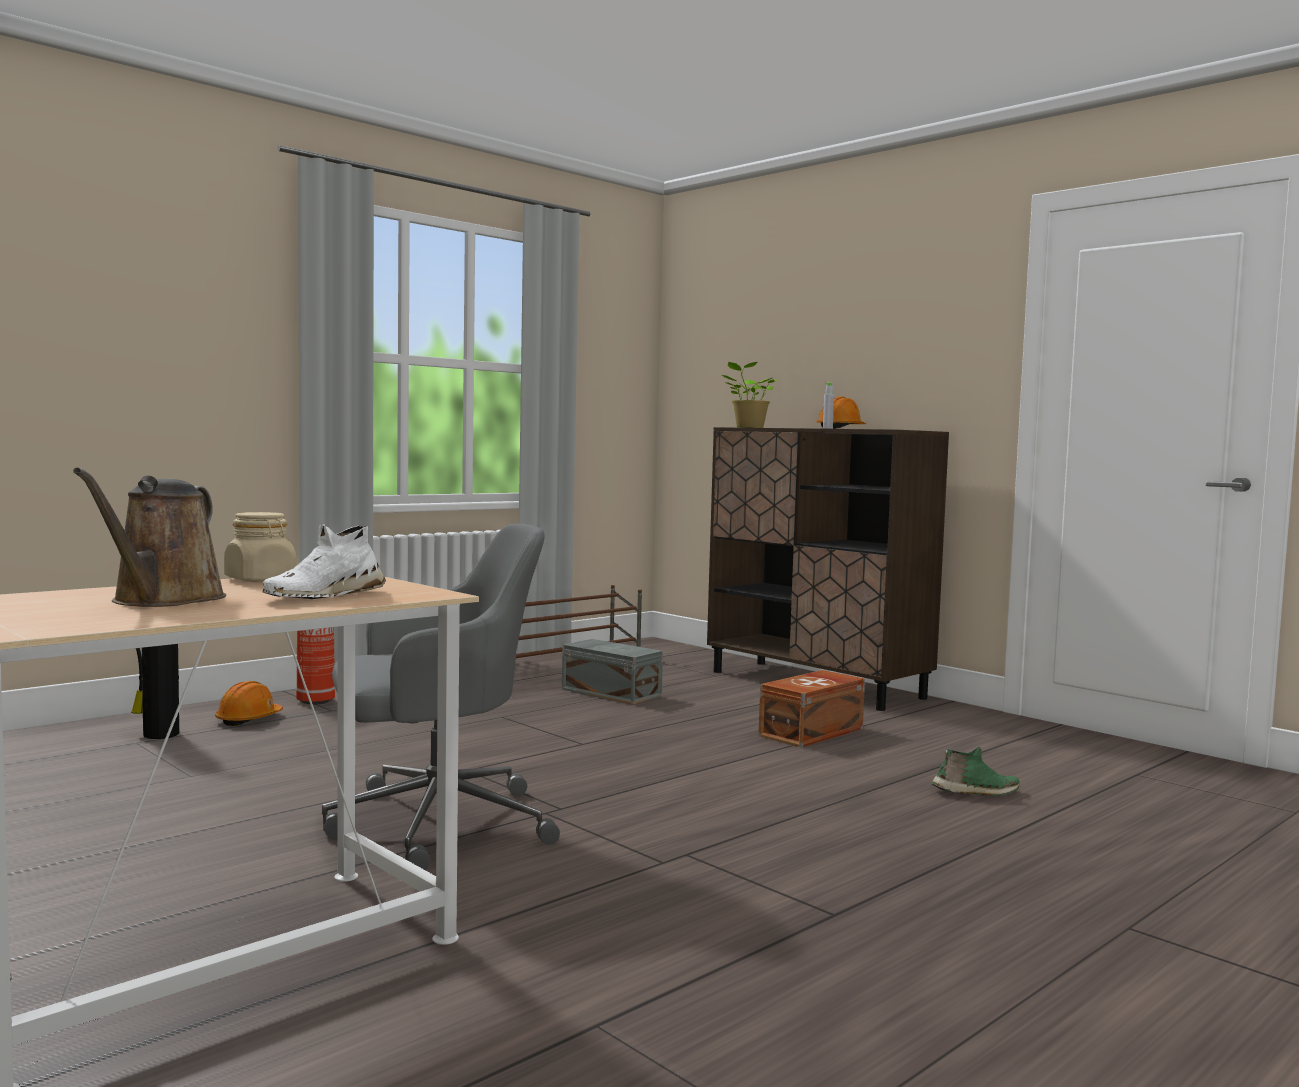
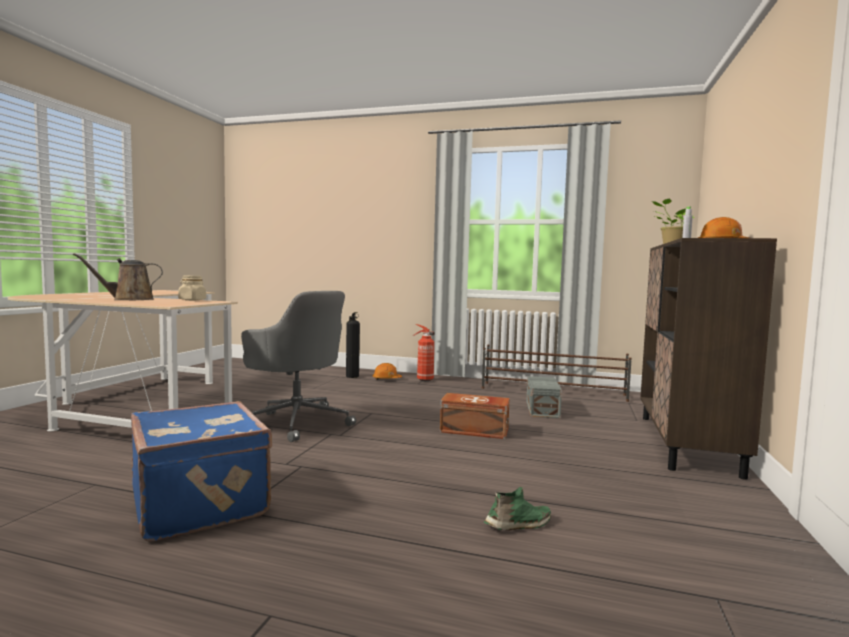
camera: 60 degrees right, 0 degrees up
(322, 596) = (152, 302): white shoe -> none
(781, 935) = (202, 502): none -> blue suitcase
(813, 732) = (567, 459): brown storage box -> brown storage box (475, 431)
(976, 793) = (519, 525): green shoe -> green shoe turned 75 degrees counterclockwise

